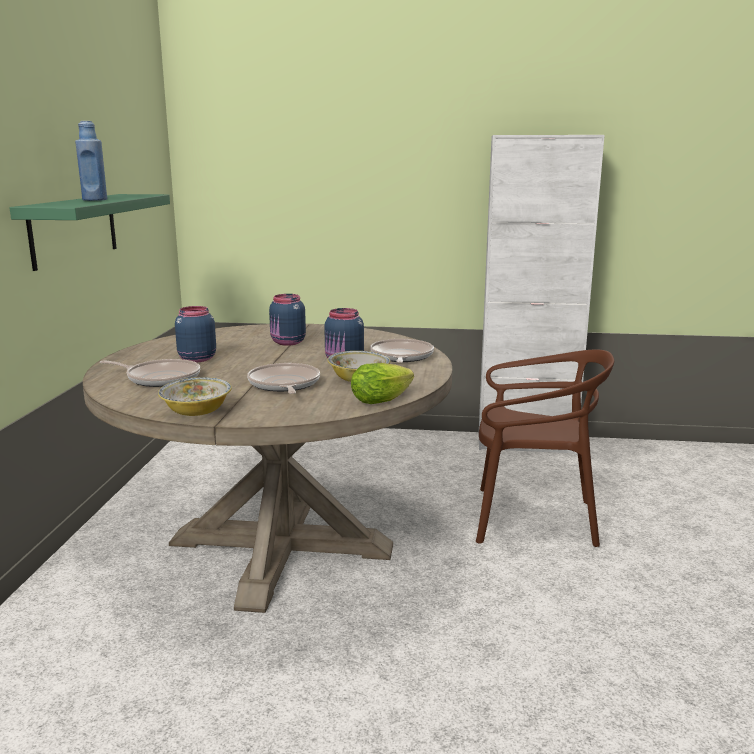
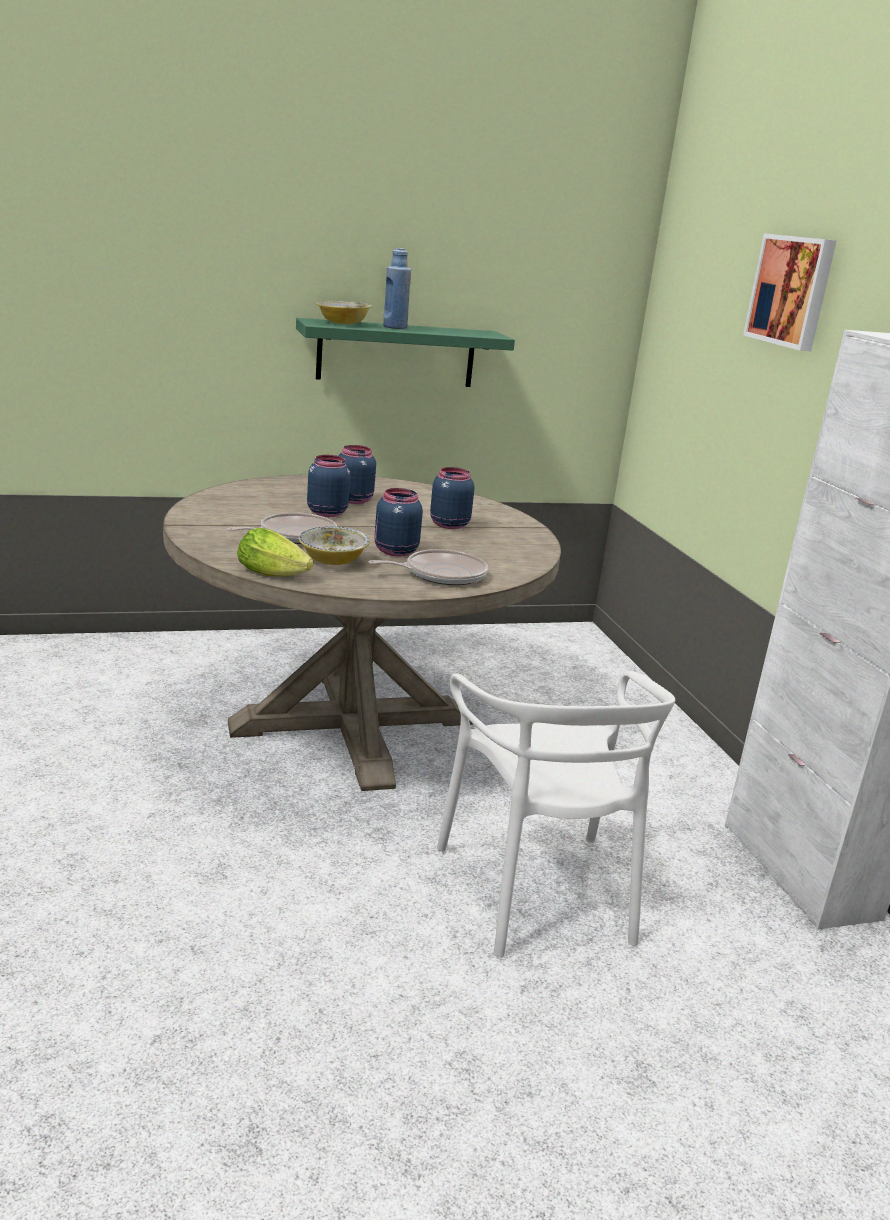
camera: 65 degrees right, 5 degrees up
(160, 378) = (282, 496): frying pan -> none
(196, 412) = (197, 516): bowl -> bowl (343, 323)
(226, 370) = (326, 512): none -> blue jar
(363, 125) = (792, 291): none -> picture
(532, 519) = (538, 891): brown chair -> white chair

